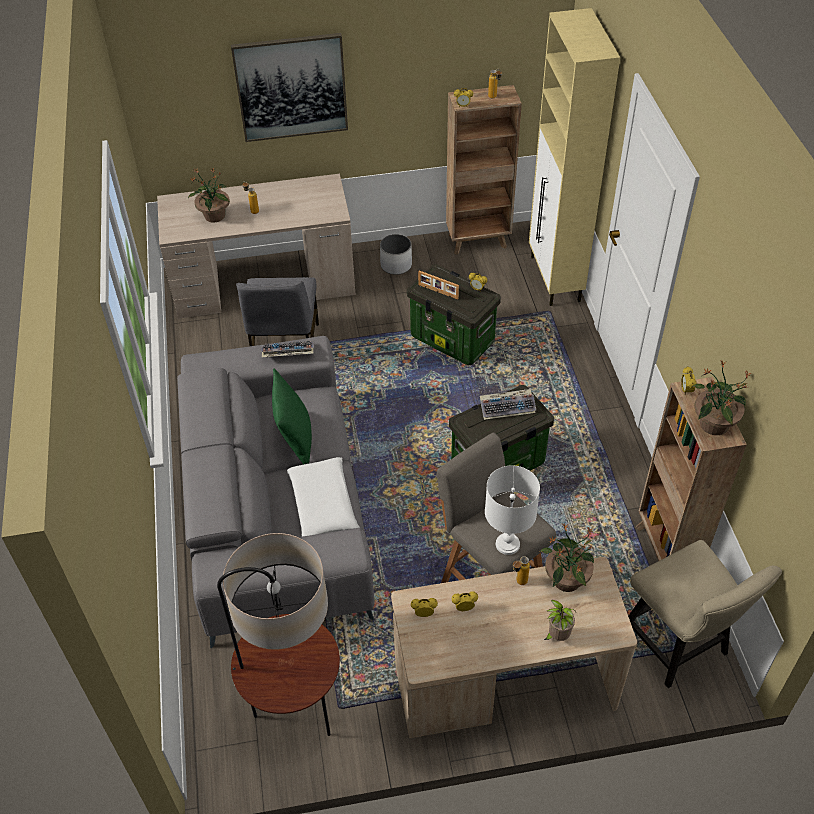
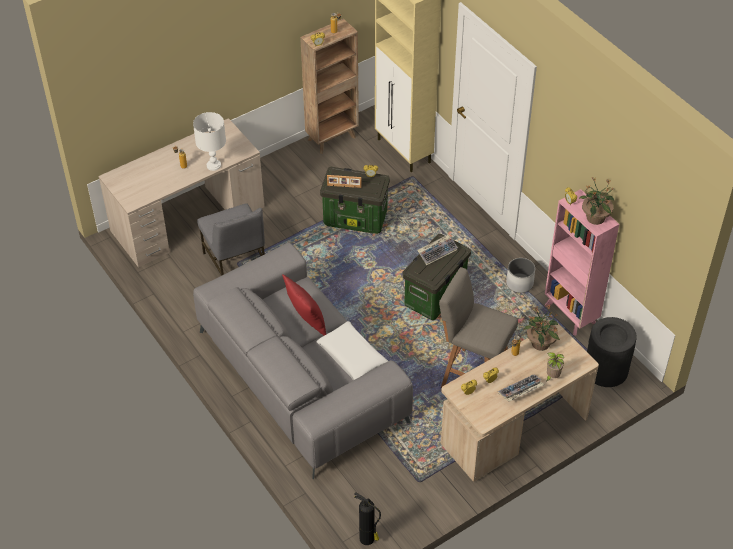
camera: 25 degrees left, 0 degrees up
(214, 216) = (155, 179): potted plant -> none
(228, 761) = (367, 539): none -> fire extinguisher
(287, 354) = (271, 263): keyboard -> keyboard (520, 391)
(291, 87) = (191, 65): picture -> none
(295, 440) = (306, 321): green pillow -> red pillow
(295, 710) = (392, 494): floor lamp -> none
(396, 265) = (281, 175): white planter -> white planter (519, 283)
(507, 545) = (494, 336): white table lamp -> white table lamp (213, 165)
(665, 552) = (570, 315): brown bookcase -> pink bookcase
(679, 647) = (606, 369): beige chair -> black trash can

